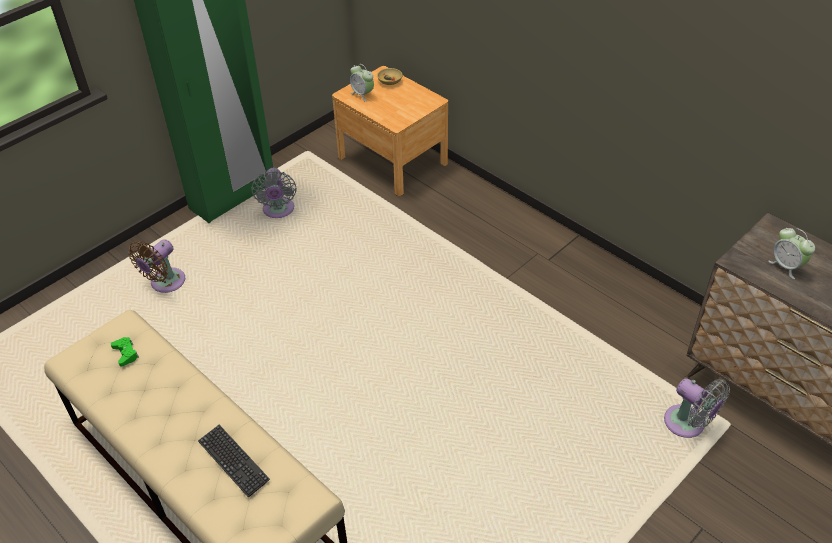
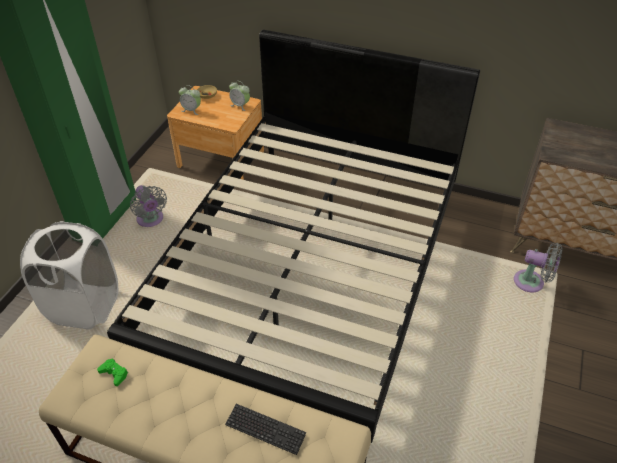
camera: 25 degrees left, 0 degrees up
(165, 283) = (84, 306): brown fan -> white laundry basket
(418, 321) = (309, 271): none -> black bed
(786, 266) = (583, 149): alarm clock -> alarm clock (240, 105)

